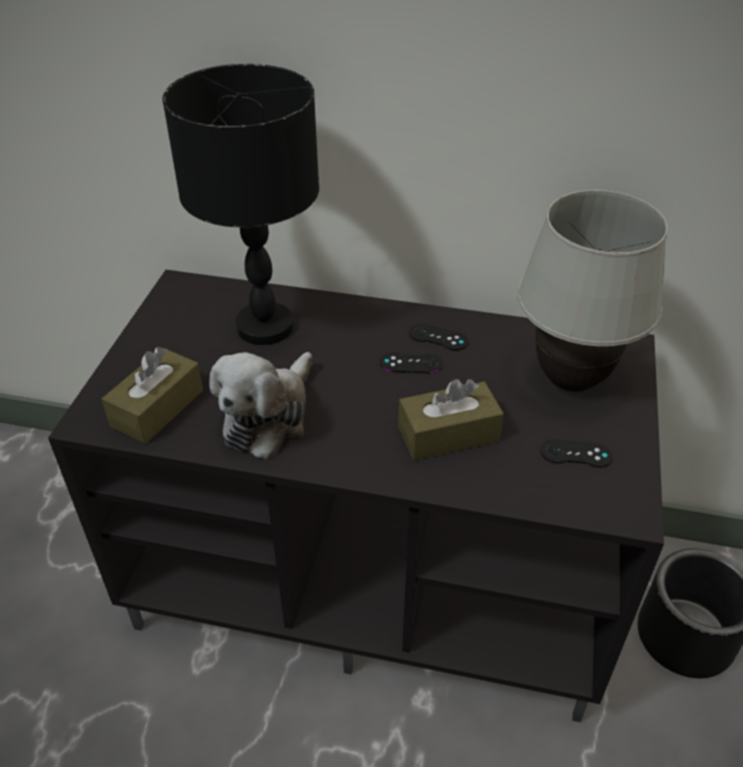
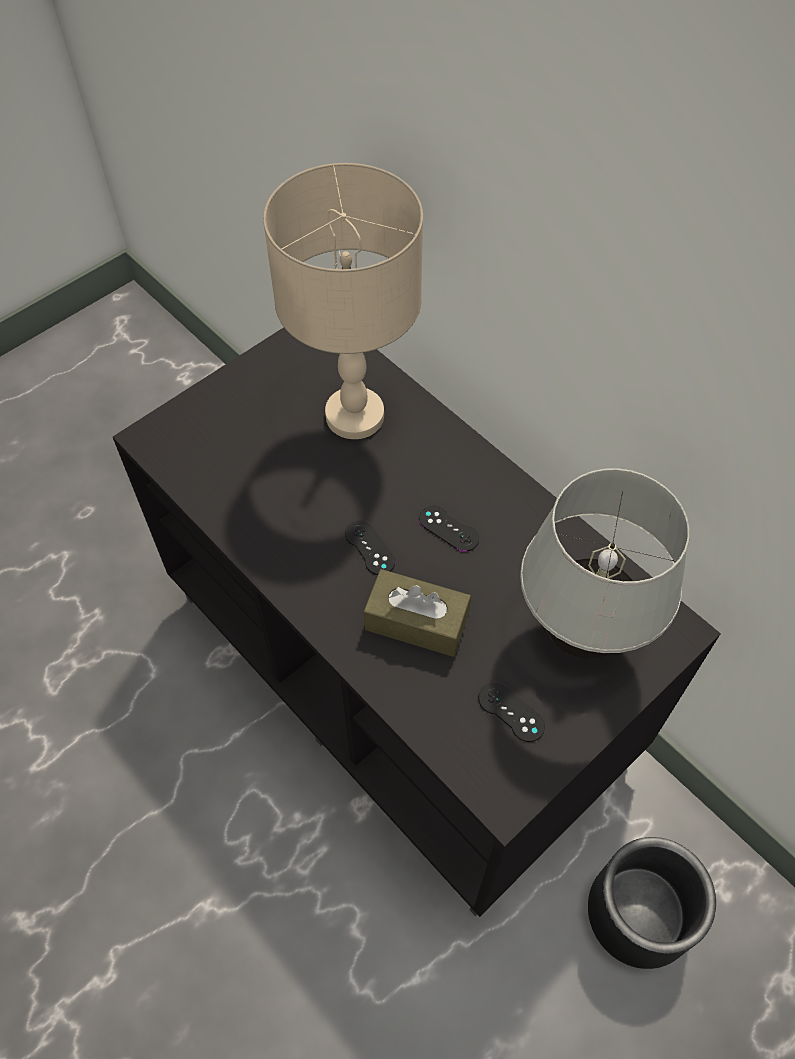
camera: 35 degrees right, 15 degrees up
(157, 408) = (207, 454): brown tissue box -> none
(266, 327) = (356, 416): black table lamp -> beige table lamp
(269, 417) = (285, 514): plush toy -> none
(438, 337) = (498, 514): black game controller -> black game controller (369, 548)

